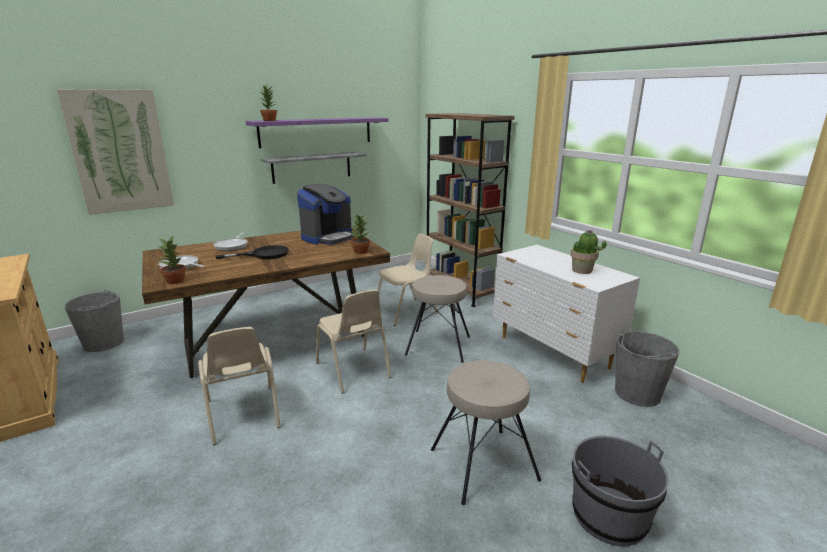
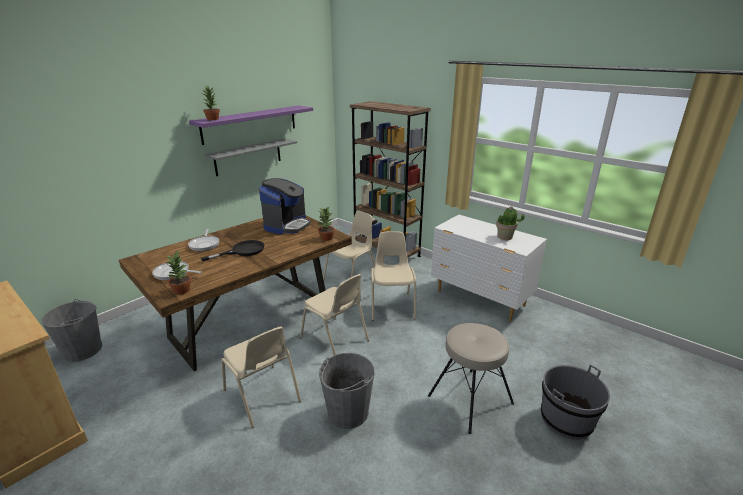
camera: 15 degrees left, 5 degrees up
(120, 151) = (74, 163): picture -> none
(438, 345) = (392, 305): beige stool -> beige chair
(637, 393) = (549, 323): grey bucket -> grey bucket (347, 412)

